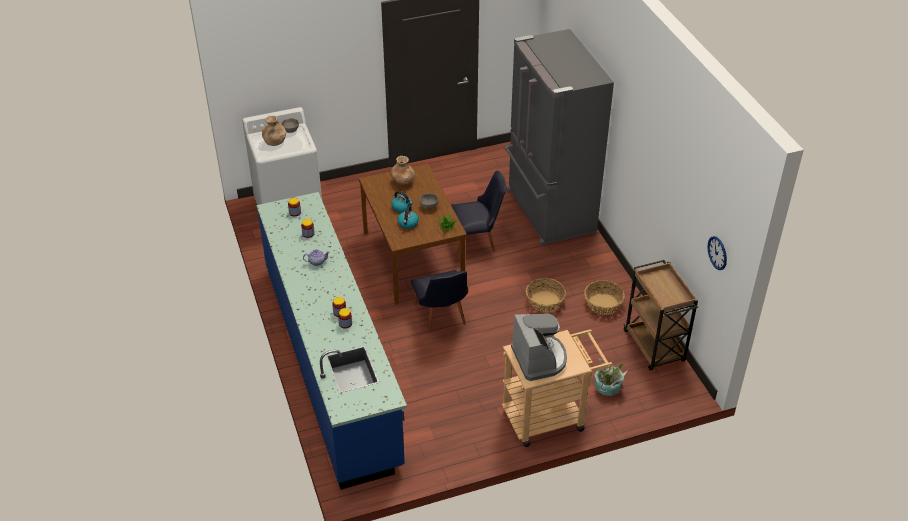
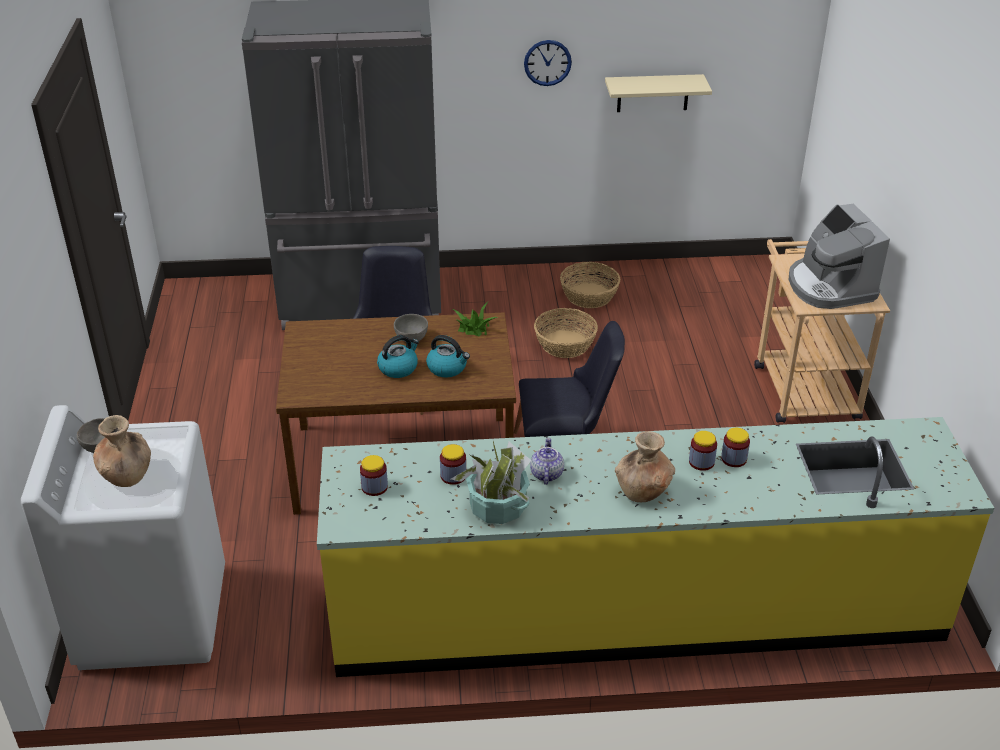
camera: 75 degrees left, 5 degrees down
(331, 362) = (635, 610): blue counter -> yellow counter
(403, 181) = (323, 356): brown vase -> brown vase (643, 490)
(539, 359) = (829, 287): coffee machine -> coffee machine turned 105 degrees counterclockwise
(607, 387) = (754, 325): potted plant -> potted plant (498, 507)
(654, 347) = (686, 274): brown cart -> none
(677, 226) = (653, 93): none -> beige shelf
(717, 253) = (760, 55): wall clock -> wall clock (547, 62)

